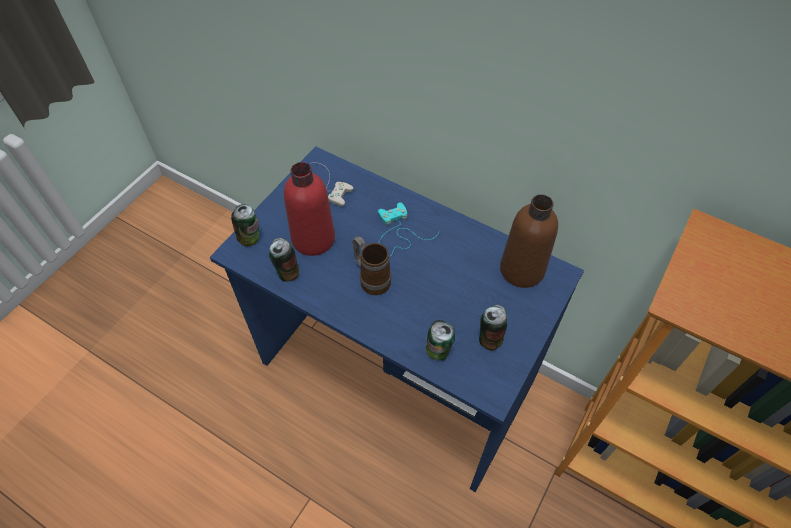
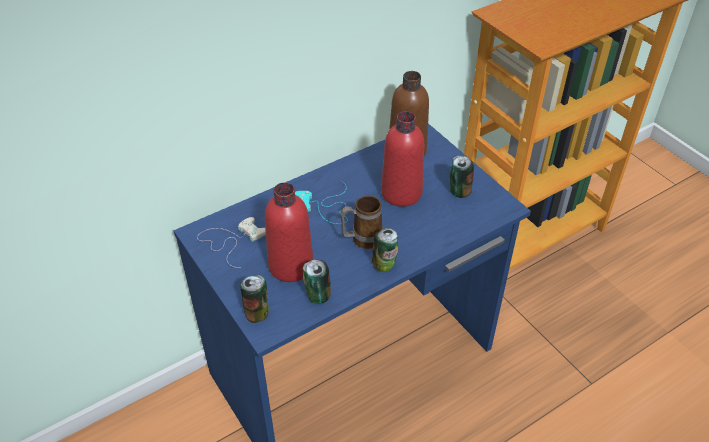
camera: 65 degrees left, 10 degrees down
(438, 352) = (456, 224): can -> can (385, 265)
(455, 287) = (401, 193): none -> red bottle

